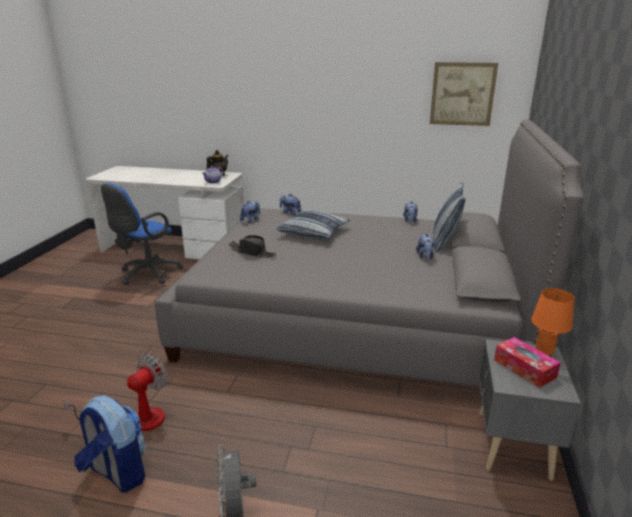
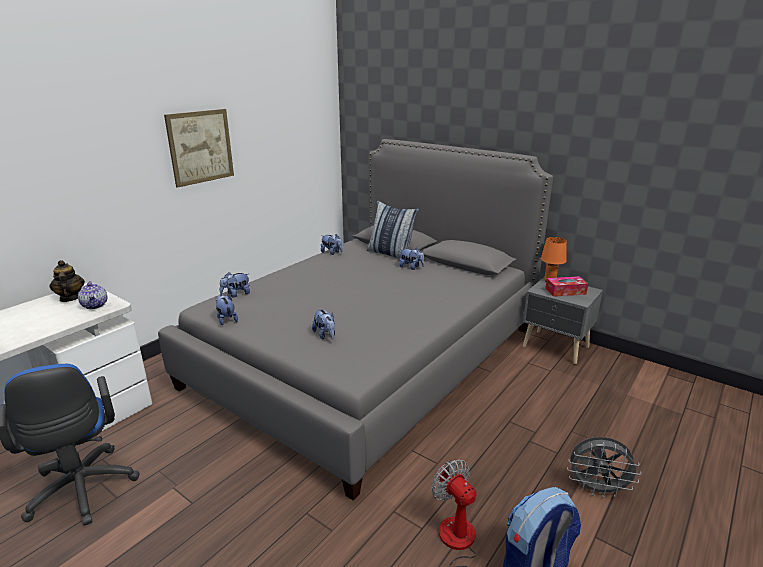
camera: 65 degrees left, 0 degrees up
(252, 252) = (325, 335): black hat -> plush toy
(314, 232) = (310, 294): pillow -> none
(462, 94) = (298, 126): picture -> picture (200, 147)

